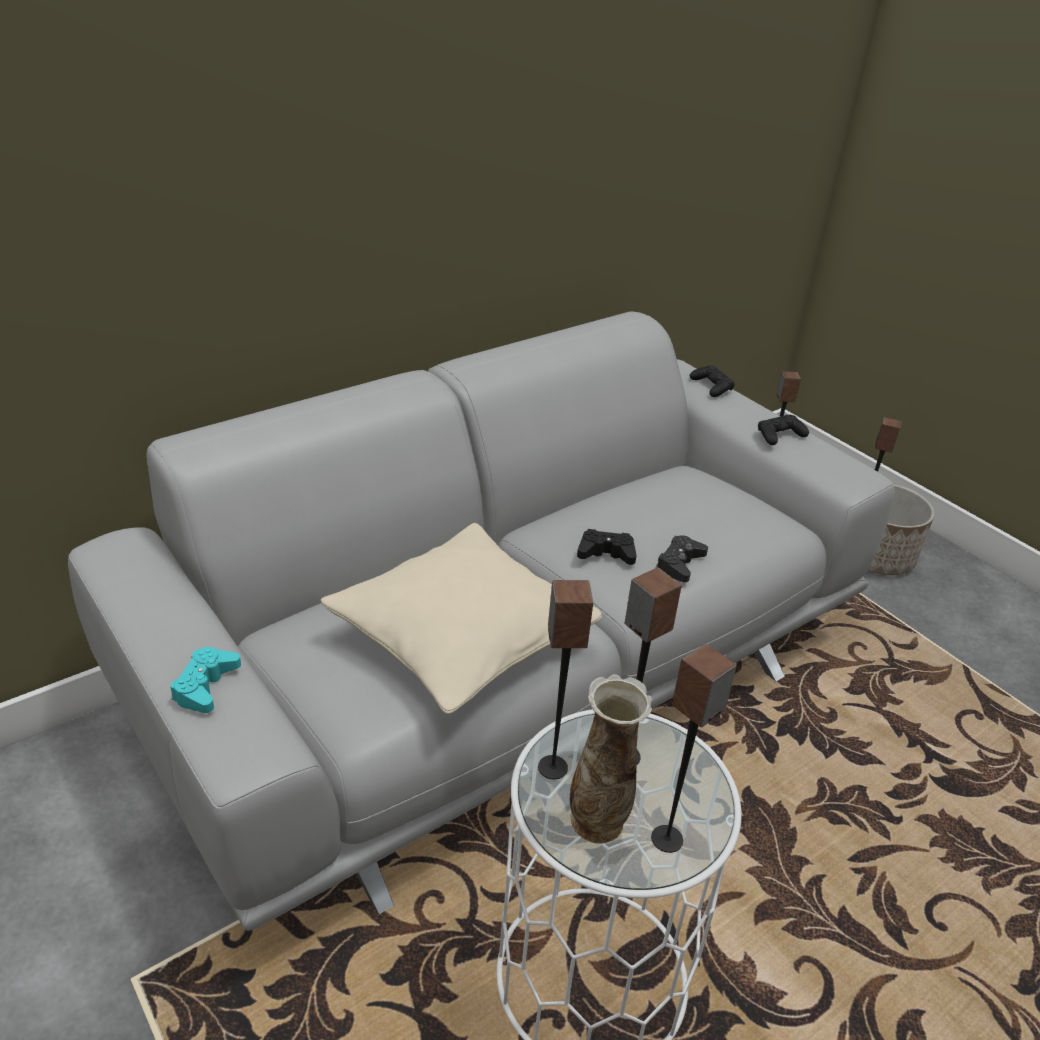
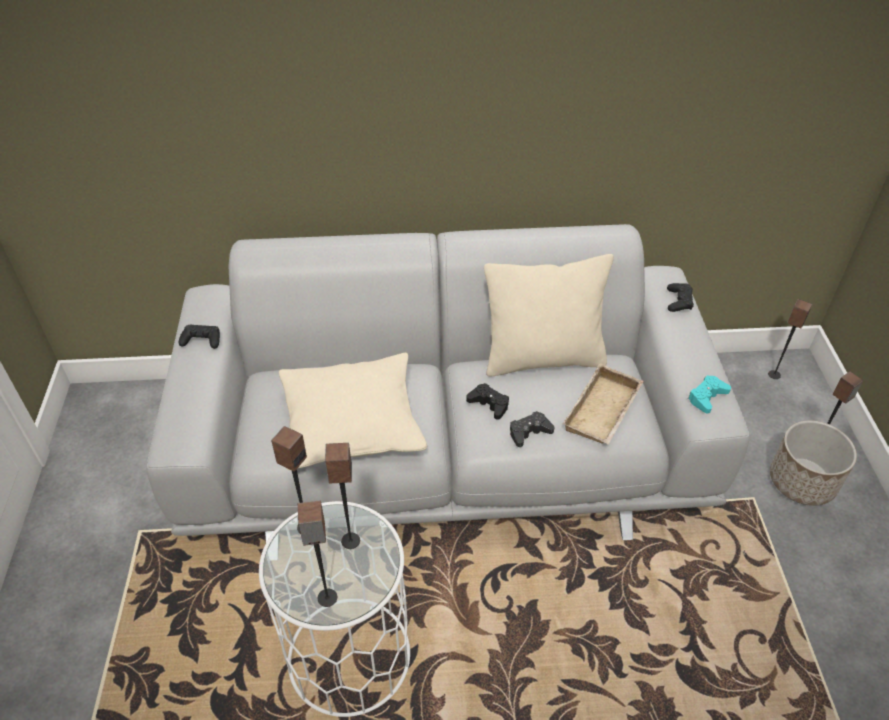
camera: 35 degrees right, 10 degrees up
(205, 686) = (186, 398): turquoise game controller -> turquoise game controller (707, 397)
(598, 822) = (301, 569): vase -> none
(611, 491) = (543, 358): none -> beige pillow
(733, 516) = (604, 412): none -> beige tray
(780, 435) = (690, 362): black game controller -> black game controller (202, 340)

